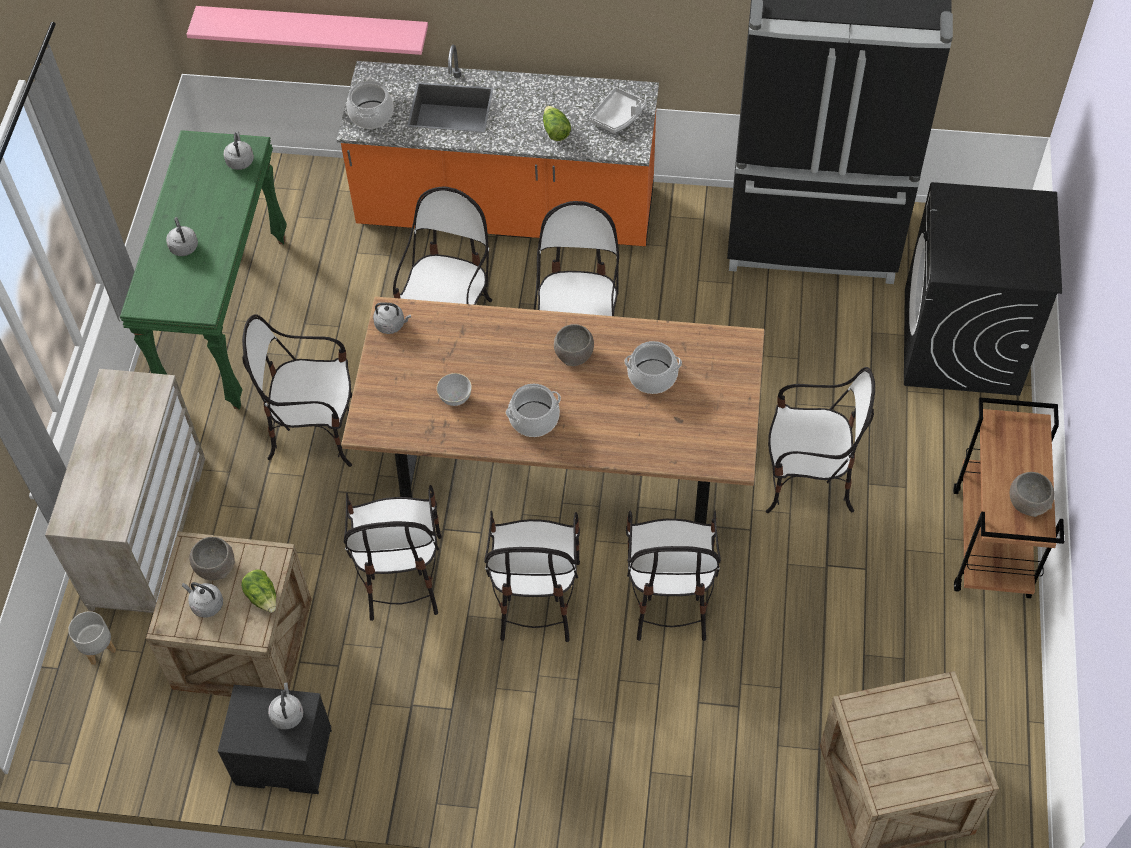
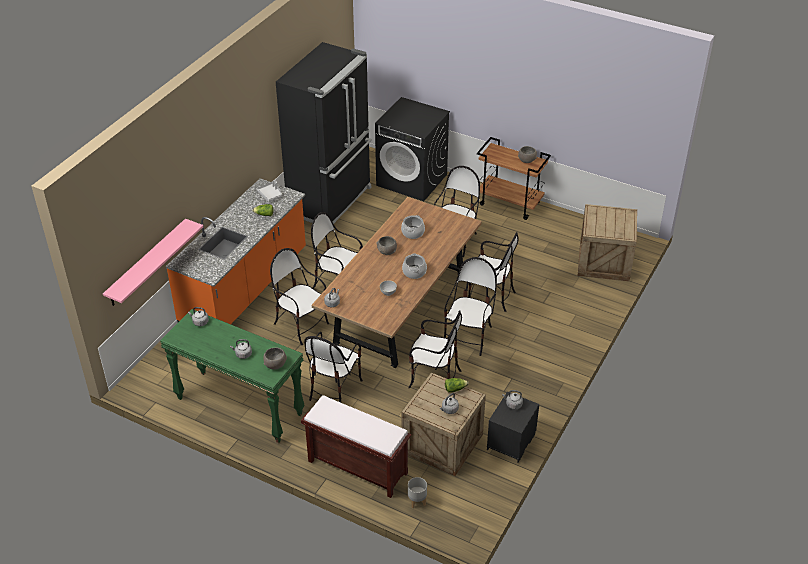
camera: 70 degrees left, 15 degrees down
(147, 531) = (356, 467): beige dresser -> brown bench
(215, 567) = (429, 402): grey bowl -> grey bowl (275, 364)
(371, 115) = (207, 269): cooking pot -> none
(535, 598) = (469, 337): chair -> chair turned 90 degrees counterclockwise

